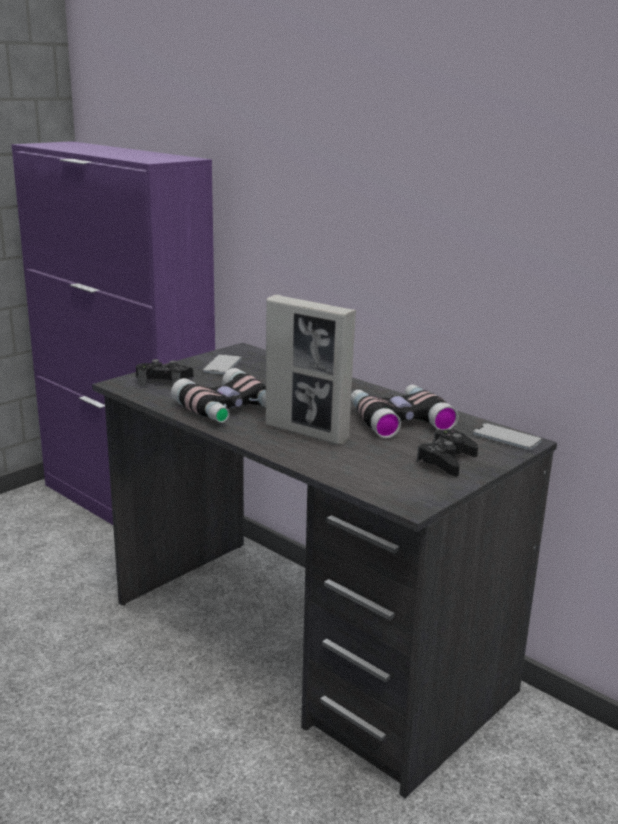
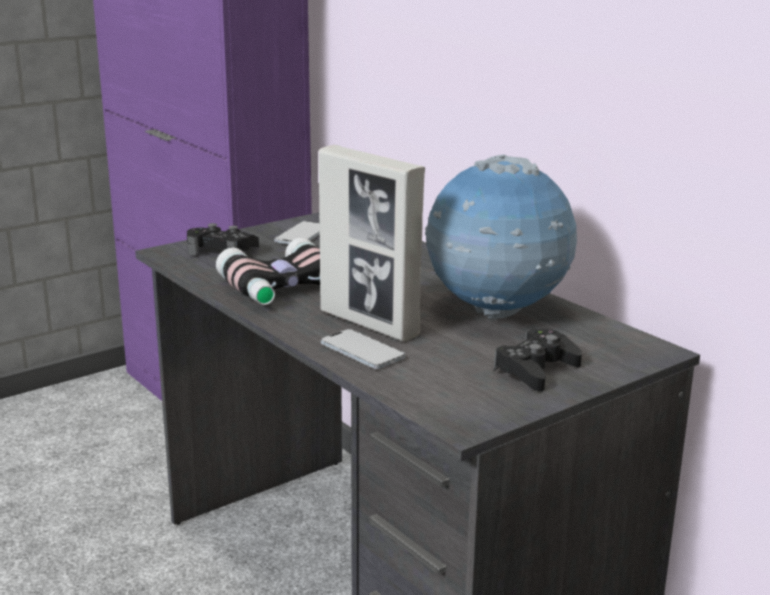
camera: 10 degrees right, 0 degrees up
(399, 419) = (496, 313): binoculars -> globe
(506, 438) = (631, 345): phone -> phone (362, 351)

